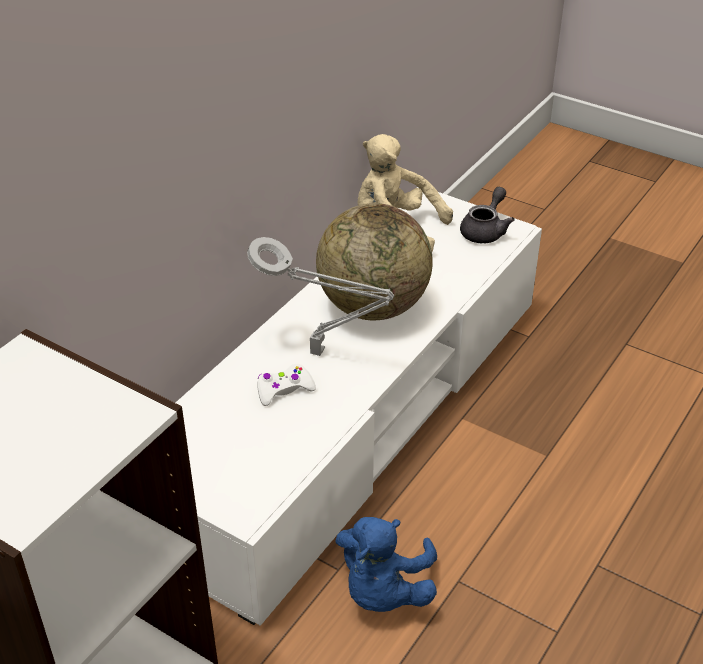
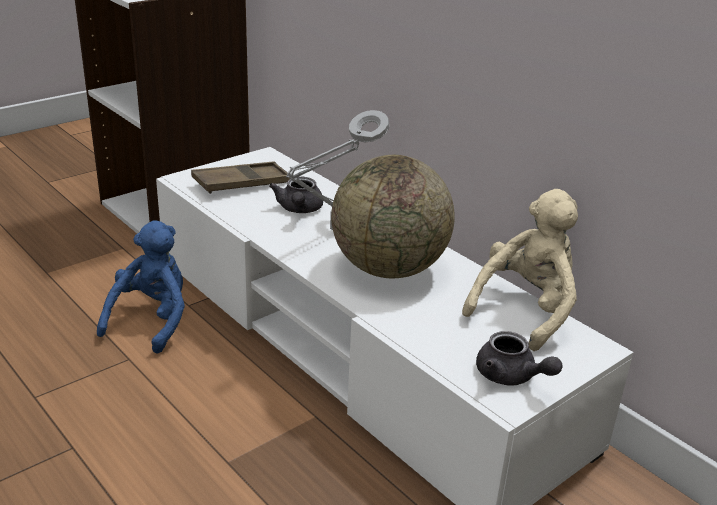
camera: 105 degrees right, 10 degrees down
(237, 455) = (242, 183): none -> brown tray
(284, 390) = (299, 209): white game controller -> grey teapot
(383, 590) = (152, 320): blue plush toy -> blue plush toy turned 75 degrees clockwise

